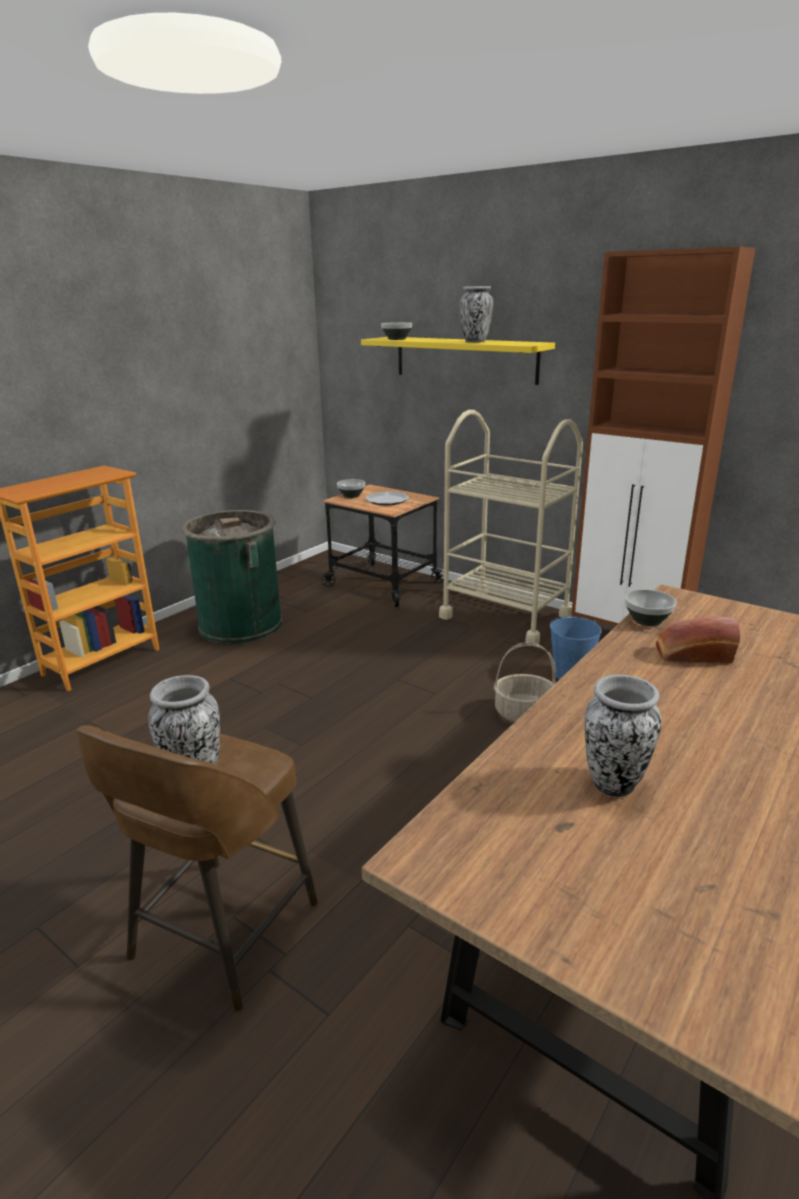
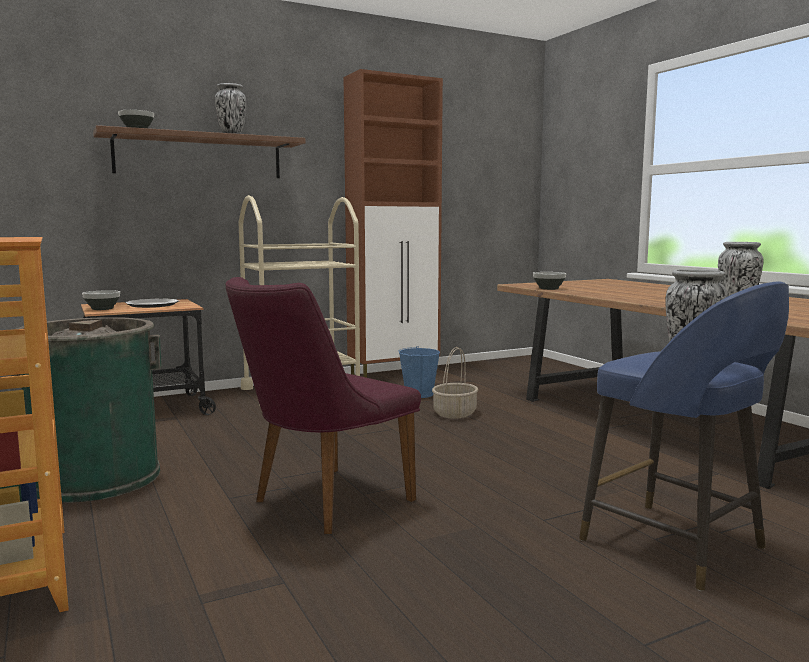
camera: 65 degrees left, 15 degrees down
(221, 934) = (676, 546): brown stool -> blue stool
(236, 715) = (321, 503): none -> purple chair
(465, 359) = (199, 156): yellow shelf -> brown shelf
(692, 655) = (601, 289): bread -> none

